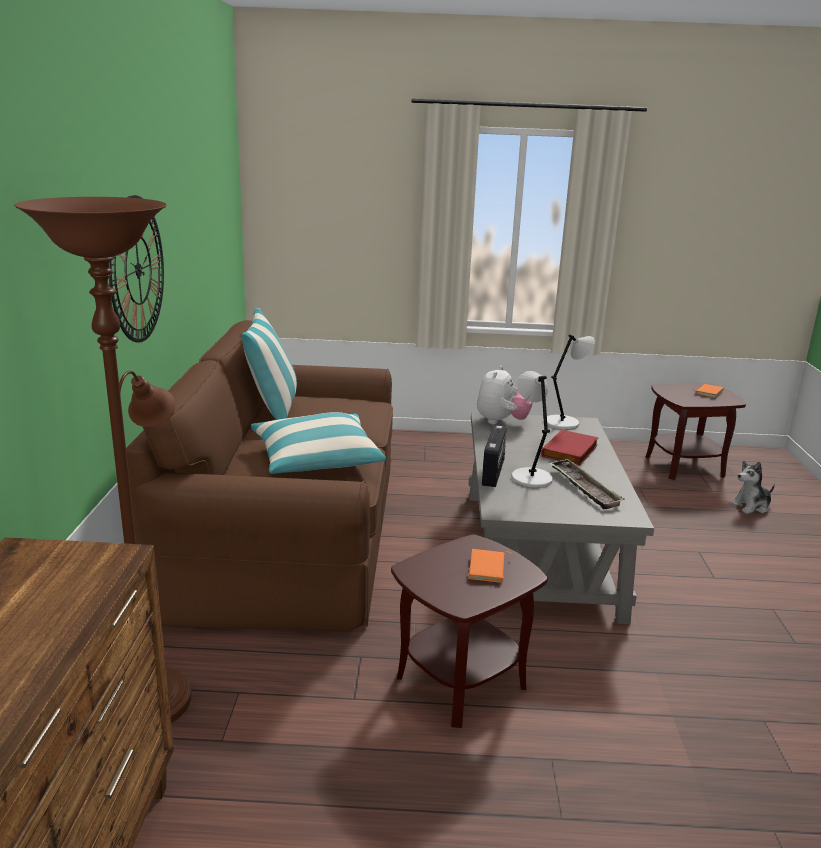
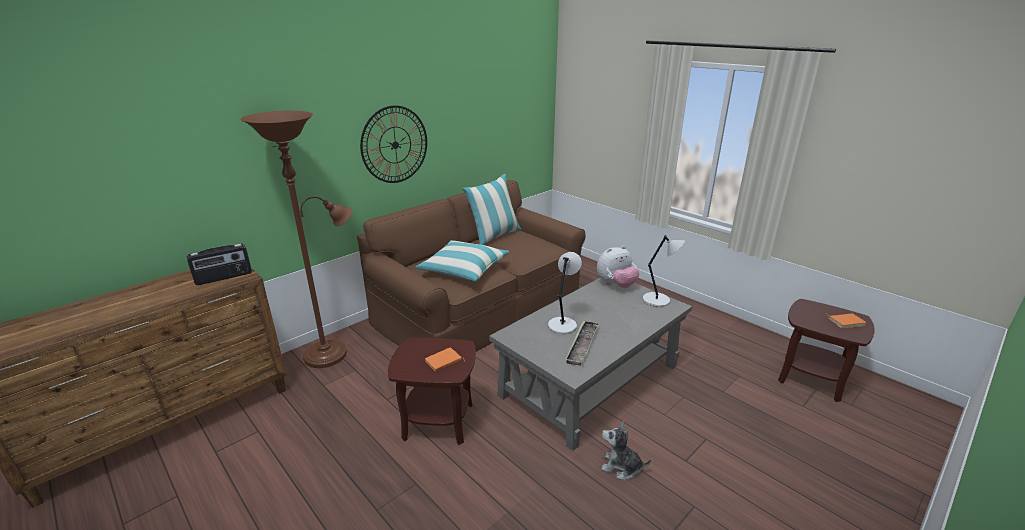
camera: 45 degrees right, 5 degrees up
(493, 473) = (546, 313): radio -> radio (224, 277)
(571, 451) = (622, 320): red book -> none
(751, 506) = (820, 433): plush toy -> plush toy (621, 467)

